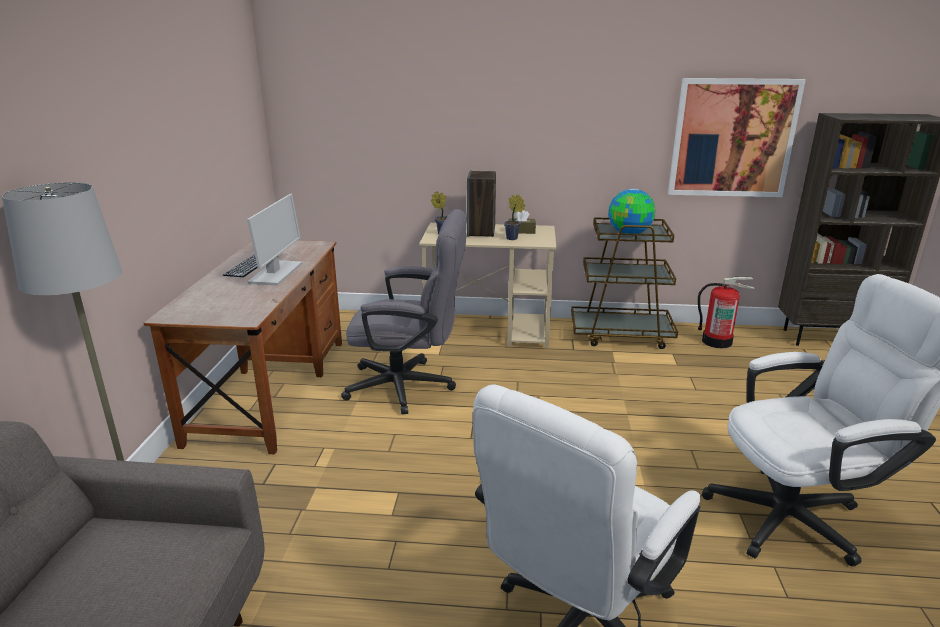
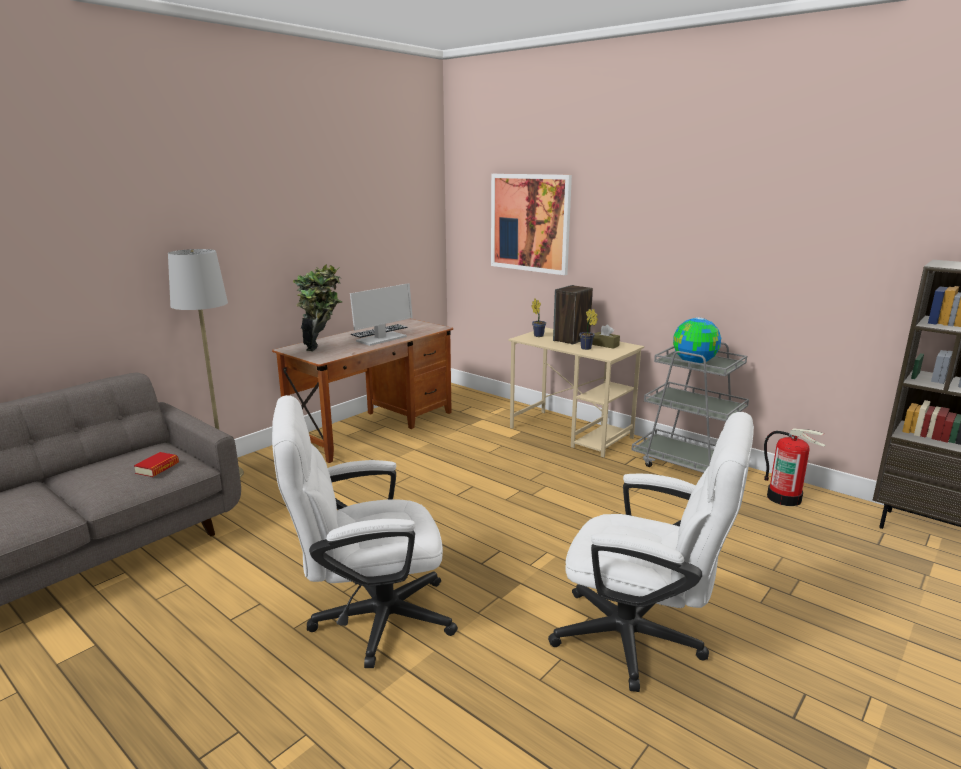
camera: 35 degrees right, 5 degrees down
(162, 567) = (157, 468): none -> book
(214, 301) = (322, 347): none -> potted plant
(410, 387) = (460, 451): grey office chair -> none
(621, 334) = (688, 466): brown cart -> grey cart
(732, 138) = (829, 279): picture -> picture (530, 223)

